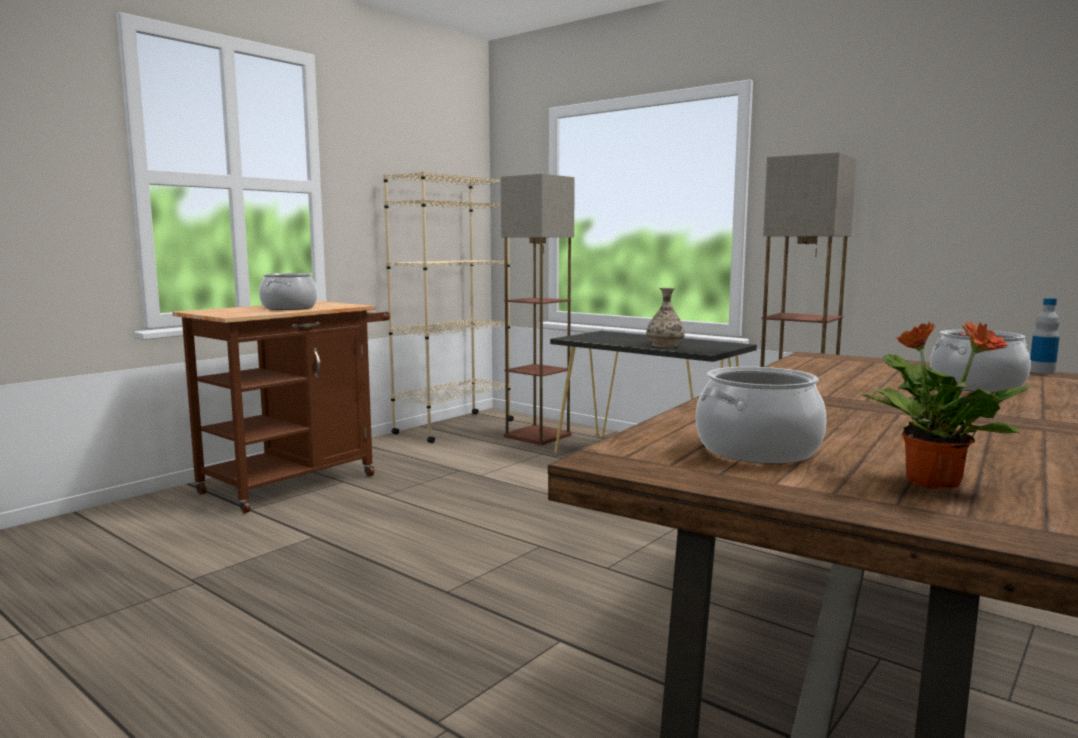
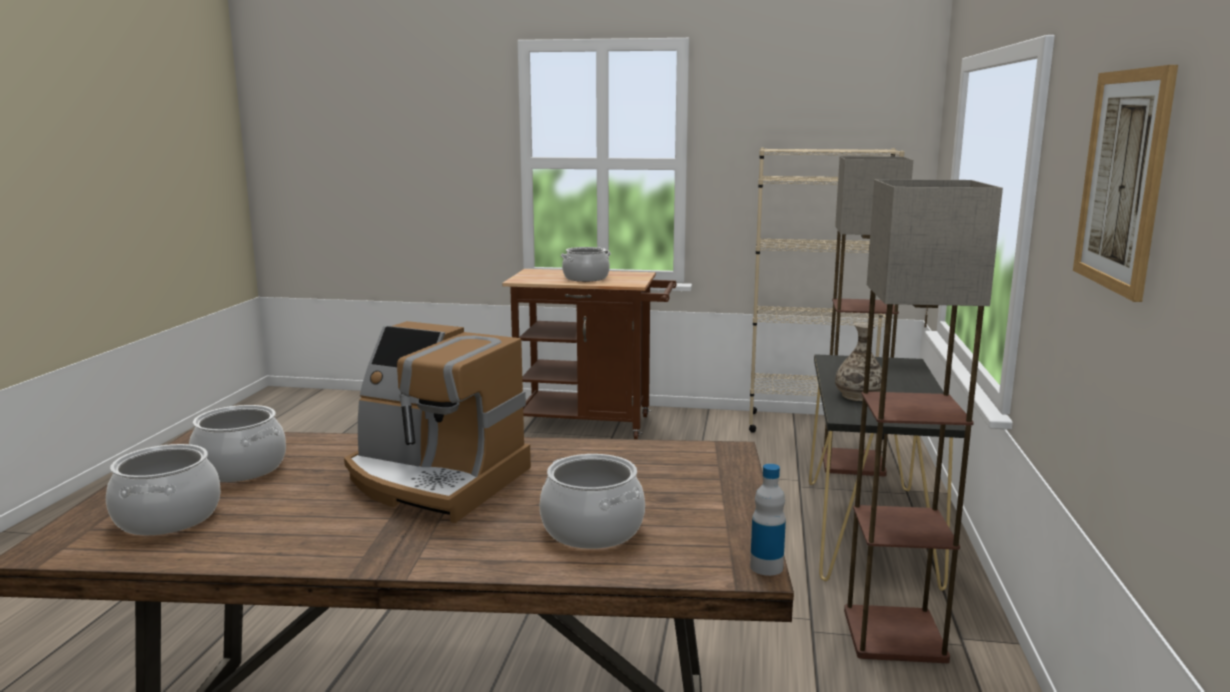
camera: 60 degrees right, 5 degrees up
(844, 403) = (434, 480): none -> coffee machine
(914, 152) = (1123, 180): none -> picture
(931, 481) = (168, 517): potted plant -> cooking pot

